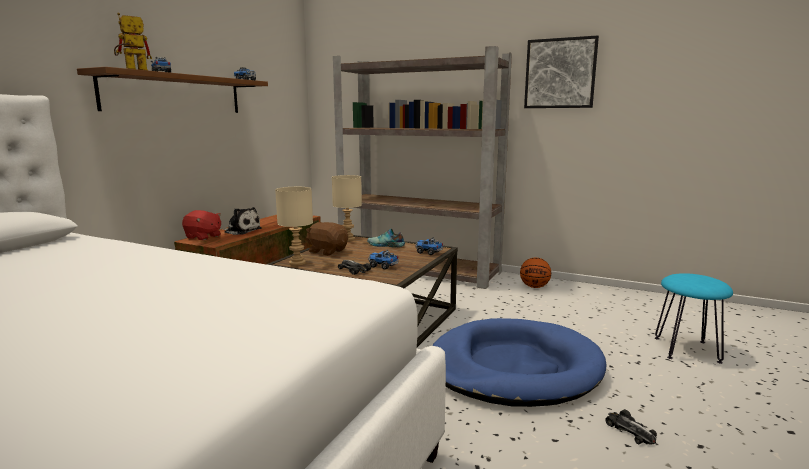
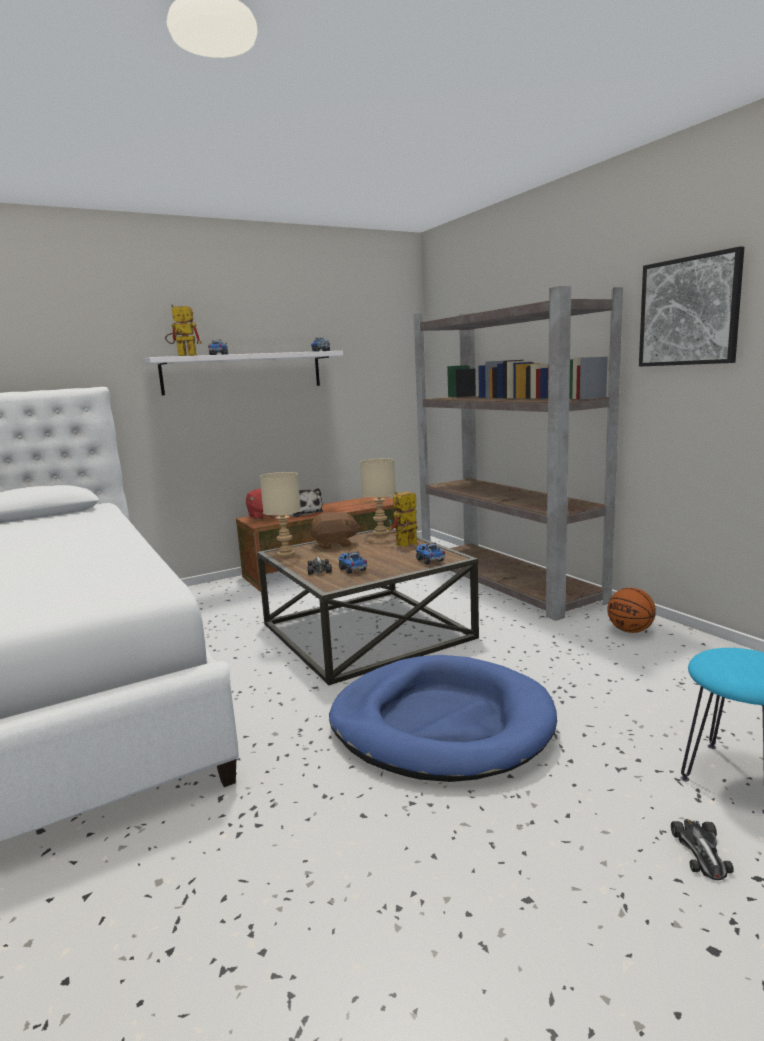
camera: 35 degrees right, 0 degrees up
(175, 94) = (243, 372): brown shelf -> white shelf
(327, 251) = (335, 545): brown plush toy -> brown plush toy turned 105 degrees clockwise
(385, 245) = (403, 545): shoe -> toy robot
(630, 430) = (465, 842): toy car -> toy car (701, 851)

